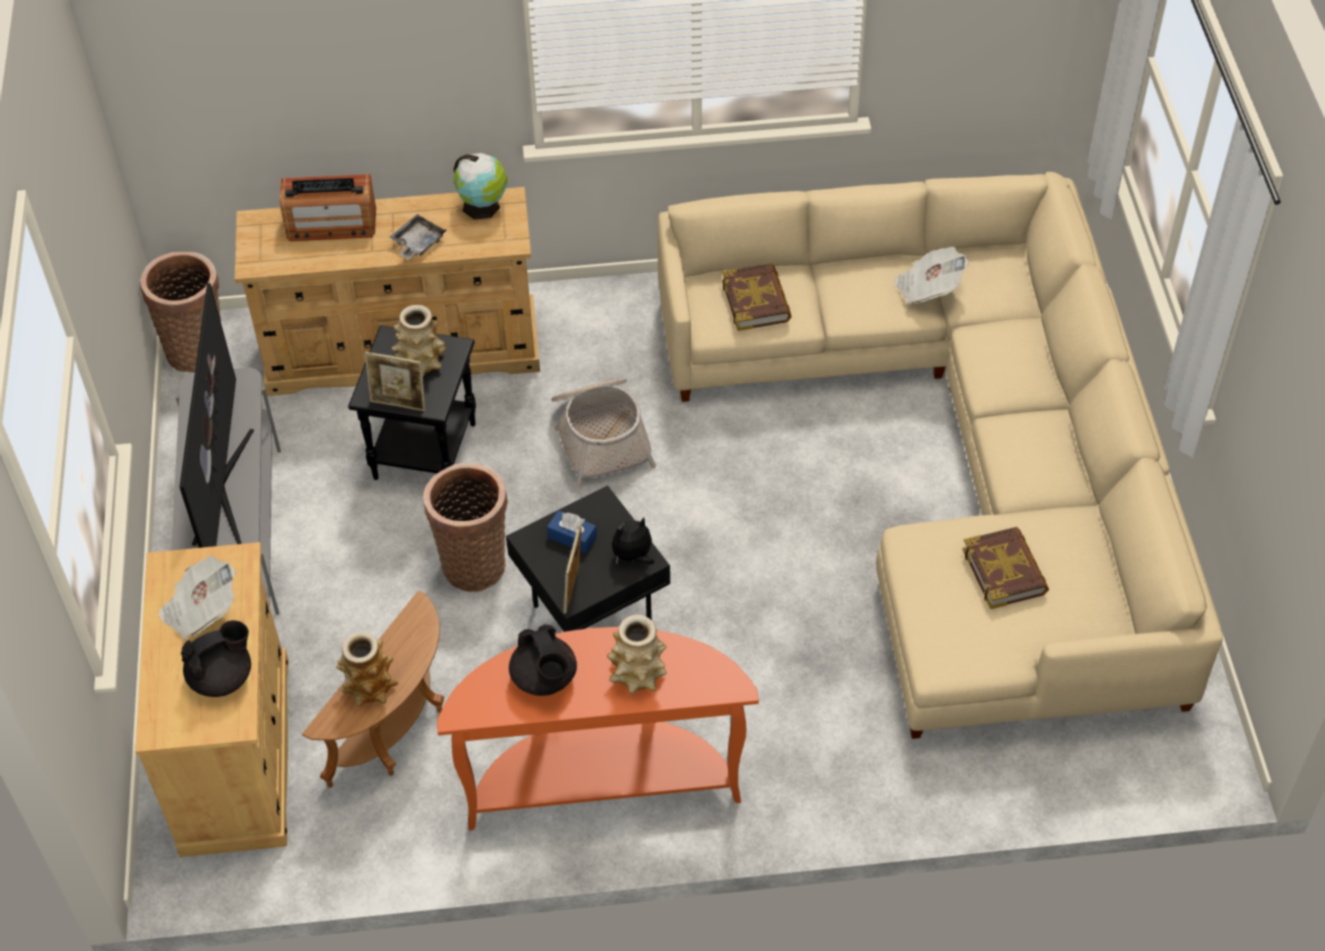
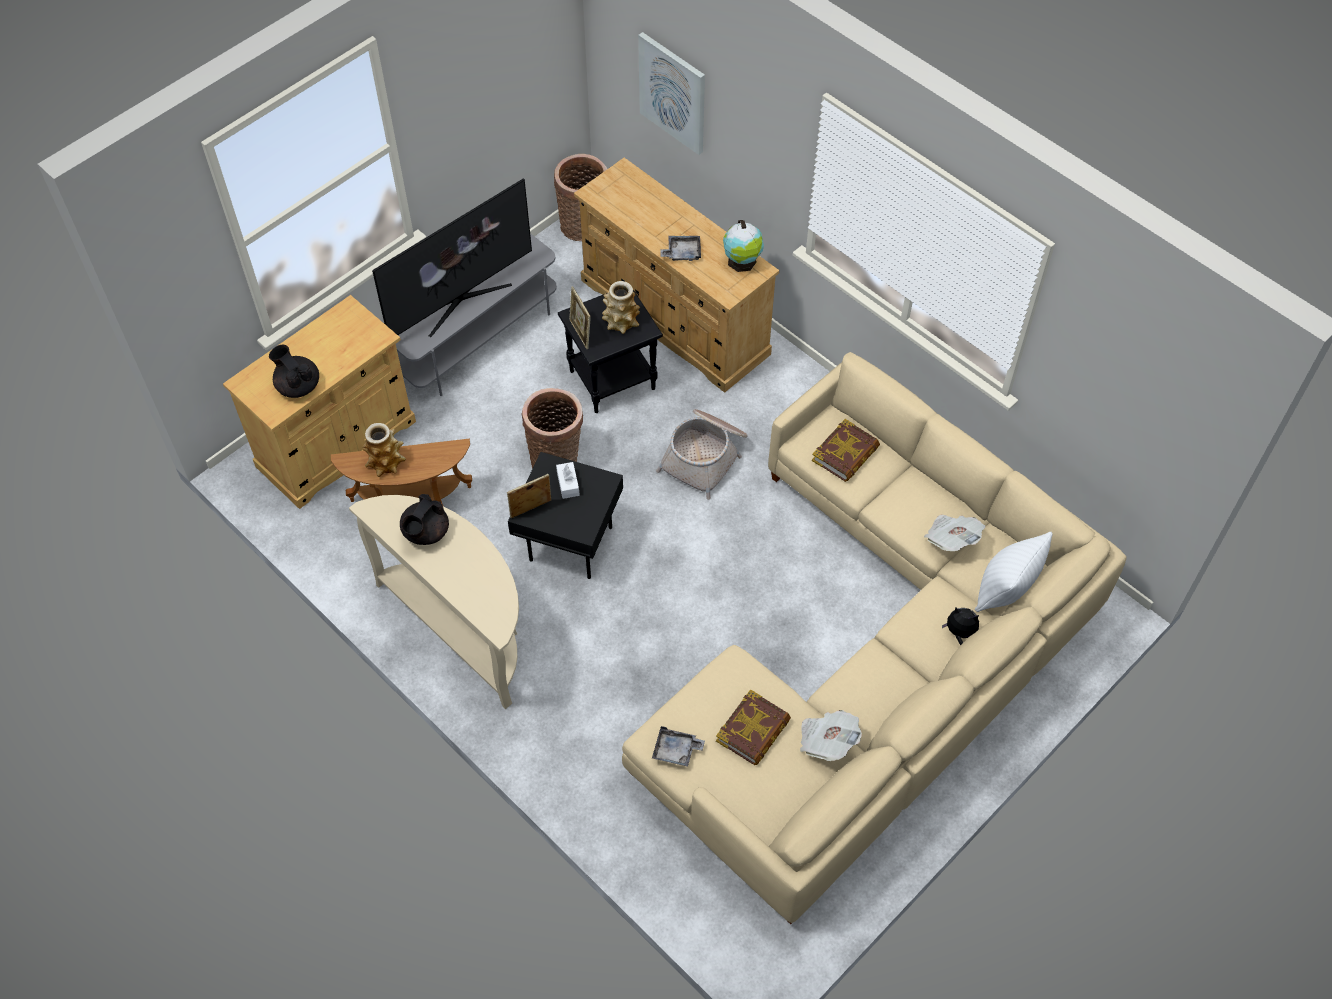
camera: 50 degrees right, 5 degrees up
(201, 610) = (333, 345): newspaper -> newspaper (827, 741)
(222, 677) = (298, 385): black teapot -> black teapot turned 150 degrees counterclockwise
(275, 82) = (673, 93): none -> picture
(331, 224) = (656, 204): radio -> none
(572, 537) = (568, 484): blue tissue box -> white tissue box
(602, 781) = (462, 628): orange console table -> beige console table
(633, 557) = (581, 523): plush toy -> plush toy (959, 633)
(637, 674) = (467, 576): vase -> none
(971, 649) = (676, 750): none -> grey tray
(1017, 288) = (1005, 589): none -> white pillow

